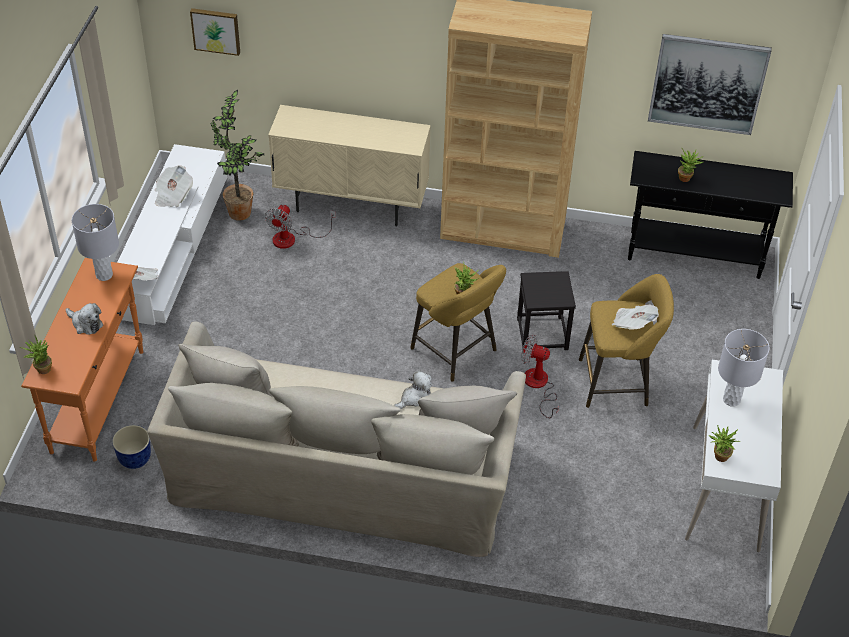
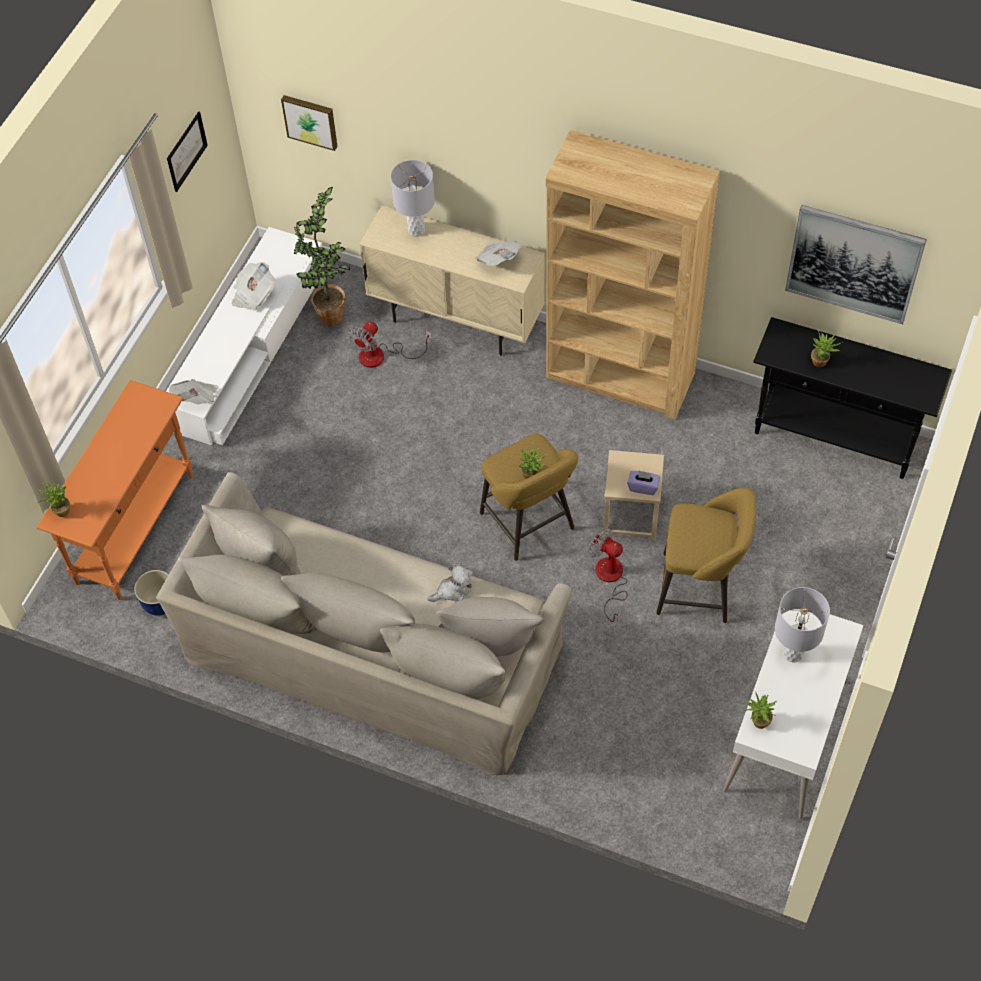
camera: 15 degrees right, 10 degrees up
(85, 324) = (115, 462): plush toy -> none
(104, 275) = (146, 404): grey table lamp -> grey table lamp (416, 230)
(112, 58) = (186, 151): none -> picture
(543, 334) = (631, 515): black stool -> beige stool
(558, 297) = (643, 487): none -> purple tissue box
(633, 324) = (711, 540): newspaper -> newspaper (498, 260)

